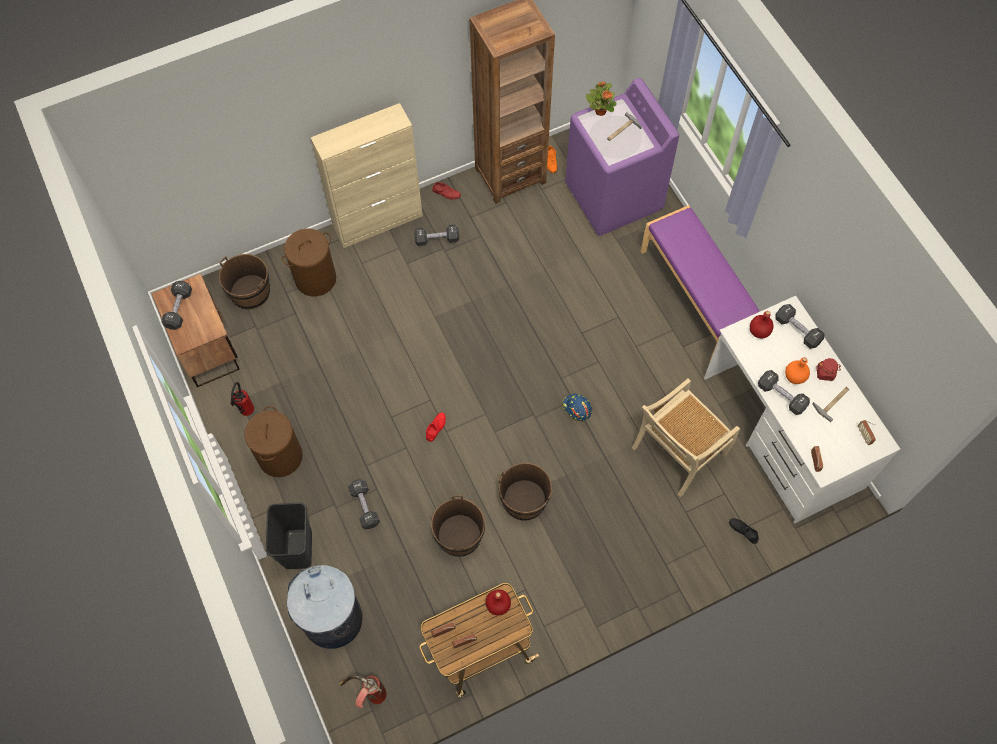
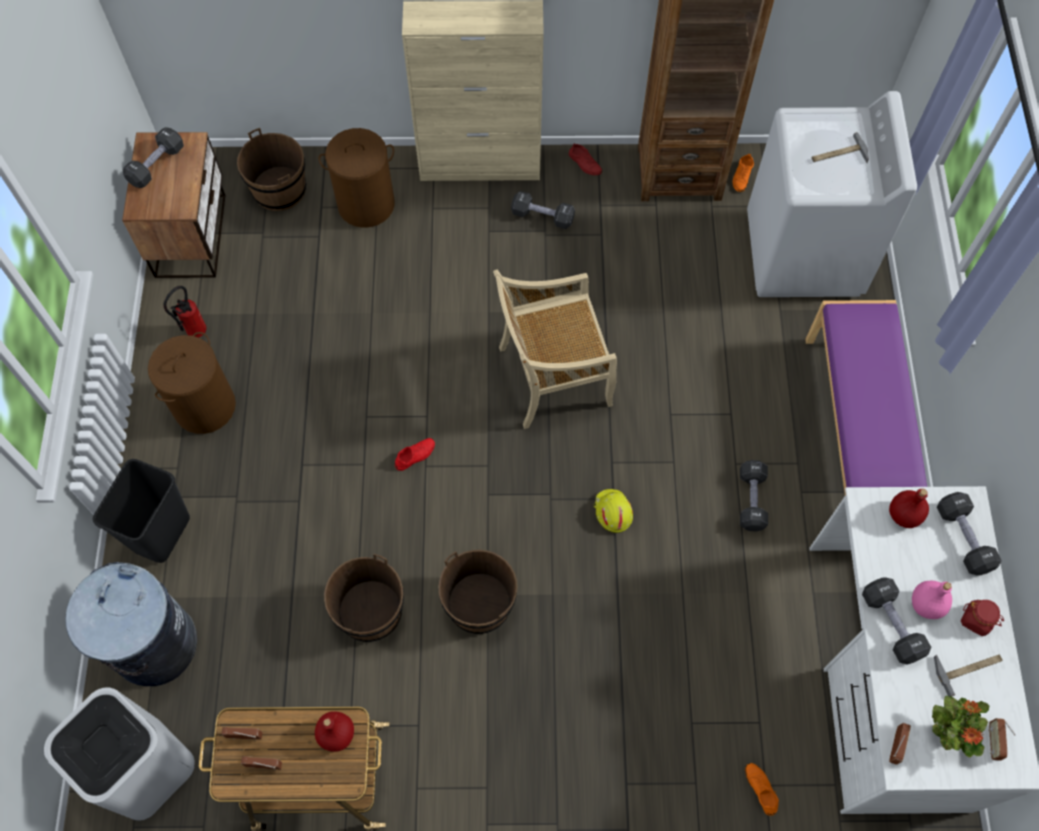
camera: 25 degrees right, 0 degrees up
(364, 507) = (272, 517): black dumbbell -> black dumbbell (751, 500)
(369, 694) = (145, 767): fire extinguisher -> white trash can
(576, 408) = (612, 512): blue hard hat -> yellow hard hat
(600, 111) = (821, 118): potted plant -> potted plant (948, 732)
(613, 197) = (804, 254): purple washing machine -> white washing machine
(678, 452) = (721, 635): beige chair -> beige chair (552, 377)
(743, 531) = (761, 789): black shoe -> orange shoe
(794, 377) = (925, 605): orange bottle -> pink bottle

